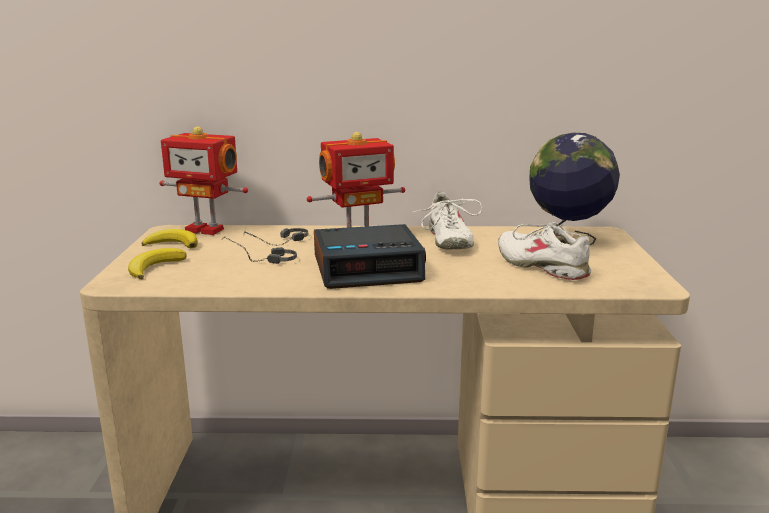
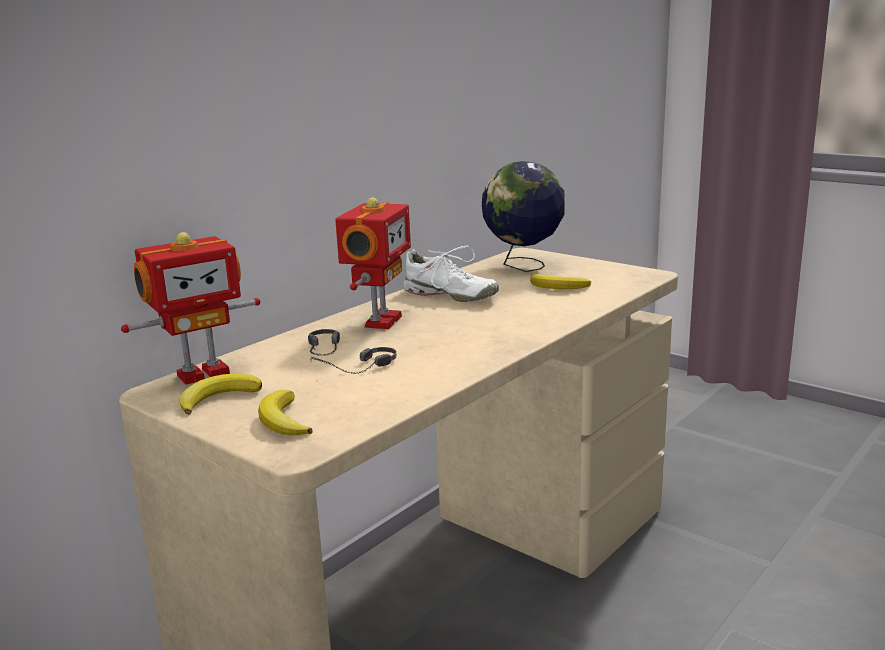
camera: 50 degrees left, 0 degrees up
(368, 268) = (466, 336): alarm clock -> none
(542, 265) = (561, 287): white shoe -> banana

